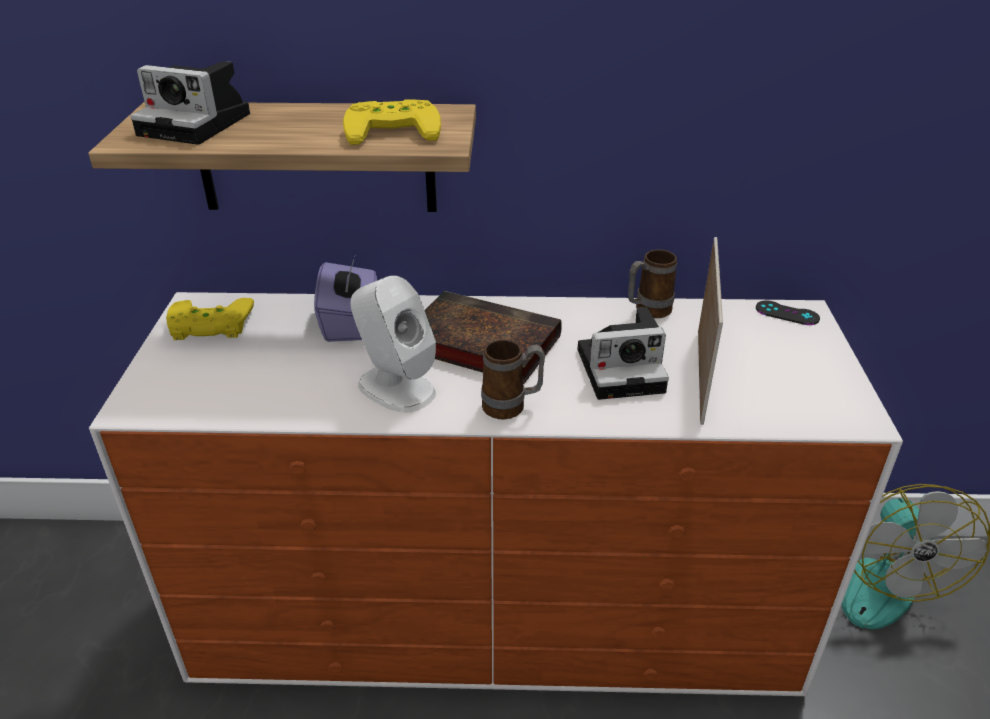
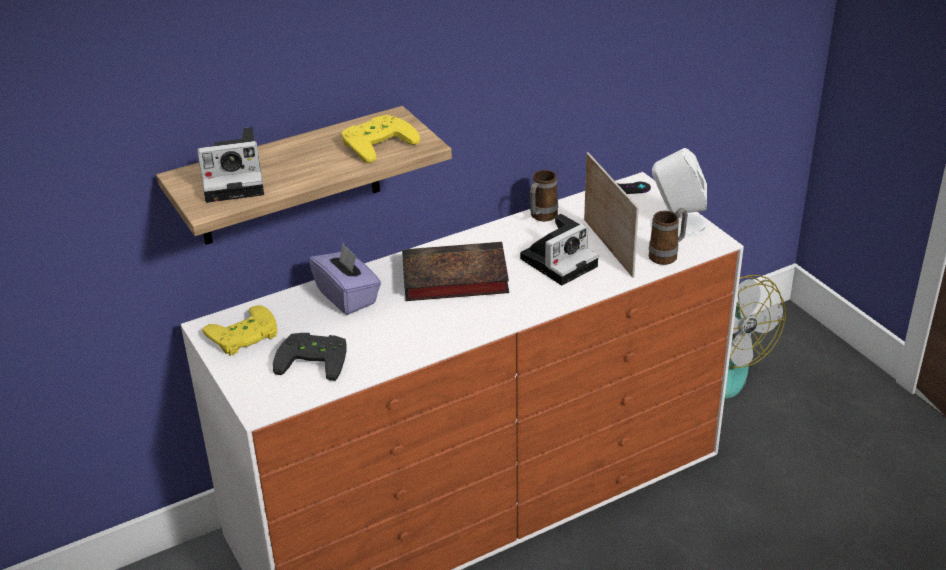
camera: 30 degrees left, 0 degrees up
(243, 376) = (315, 358): none -> black game controller
(395, 388) = (428, 326): white speaker -> white speaker (677, 225)
(512, 407) = (514, 309): mug -> mug (667, 255)

